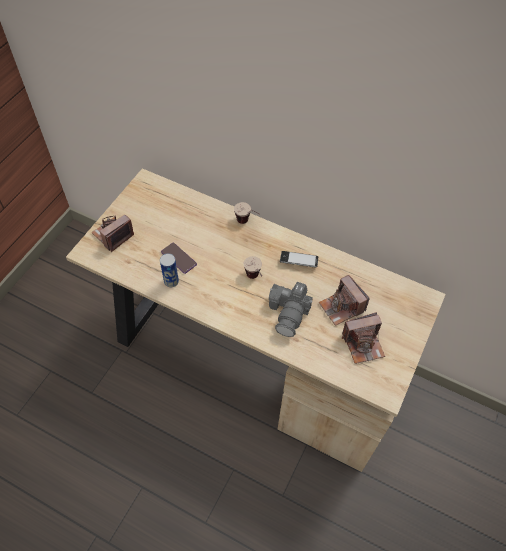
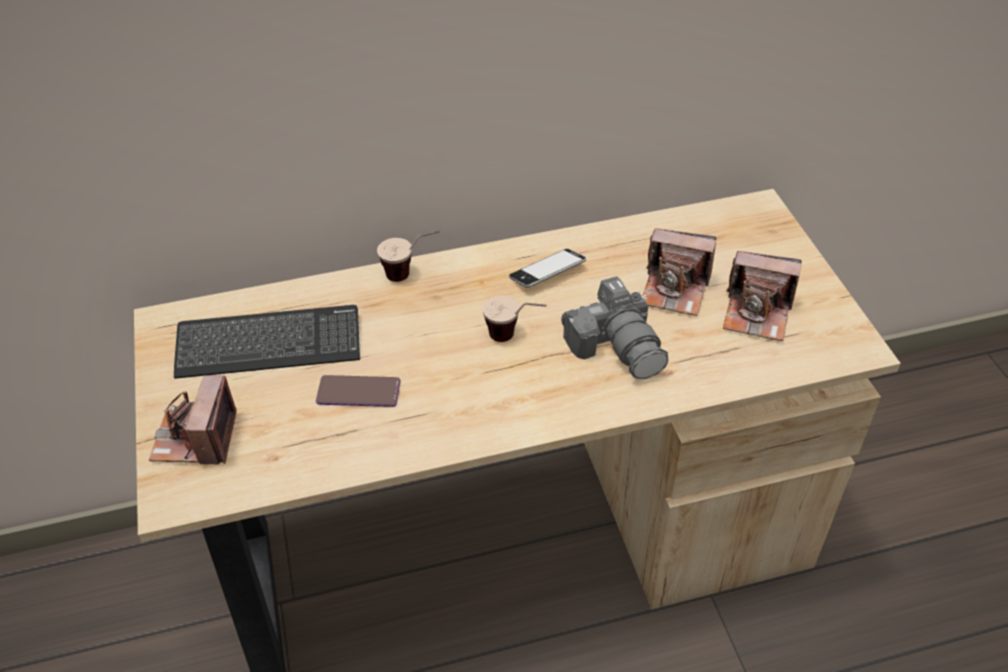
camera: 40 degrees left, 10 degrees down
(169, 216) = (269, 345): none -> keyboard
(171, 281) = (386, 433): can -> none
(363, 344) = (757, 313): camera -> camera turned 75 degrees clockwise

